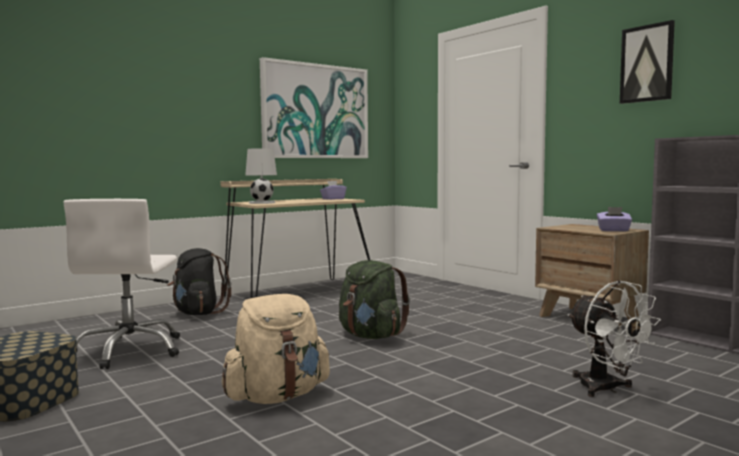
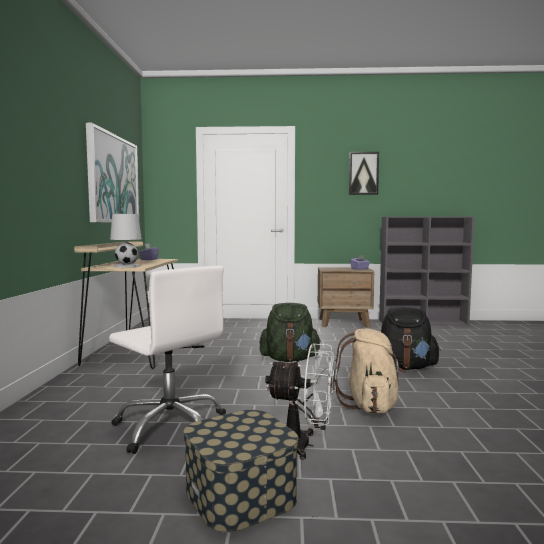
camera: 50 degrees left, 0 degrees up
(197, 313) = (109, 383): black backpack -> black backpack (404, 367)
(606, 389) = (446, 350): white fan -> white fan (303, 445)

